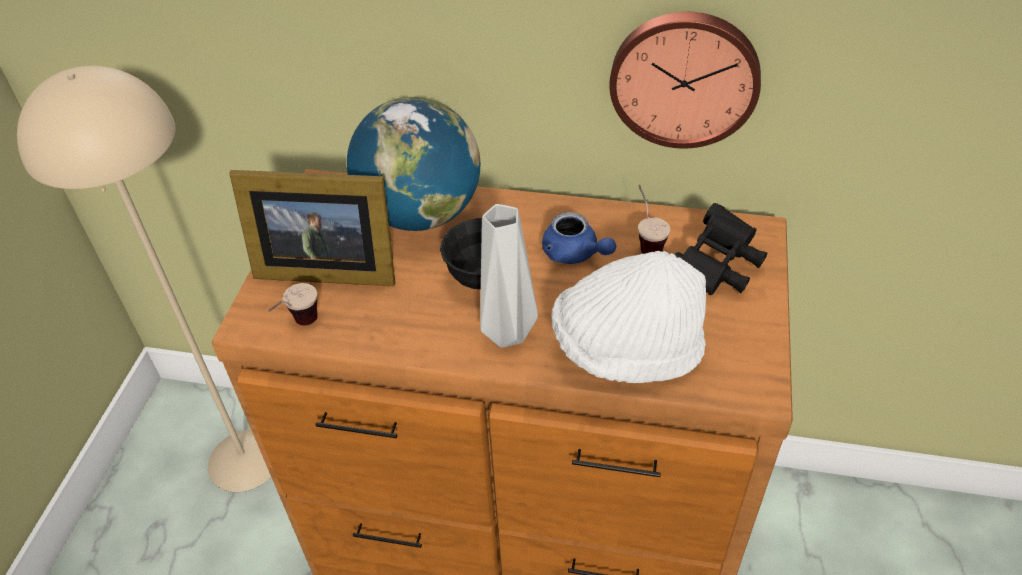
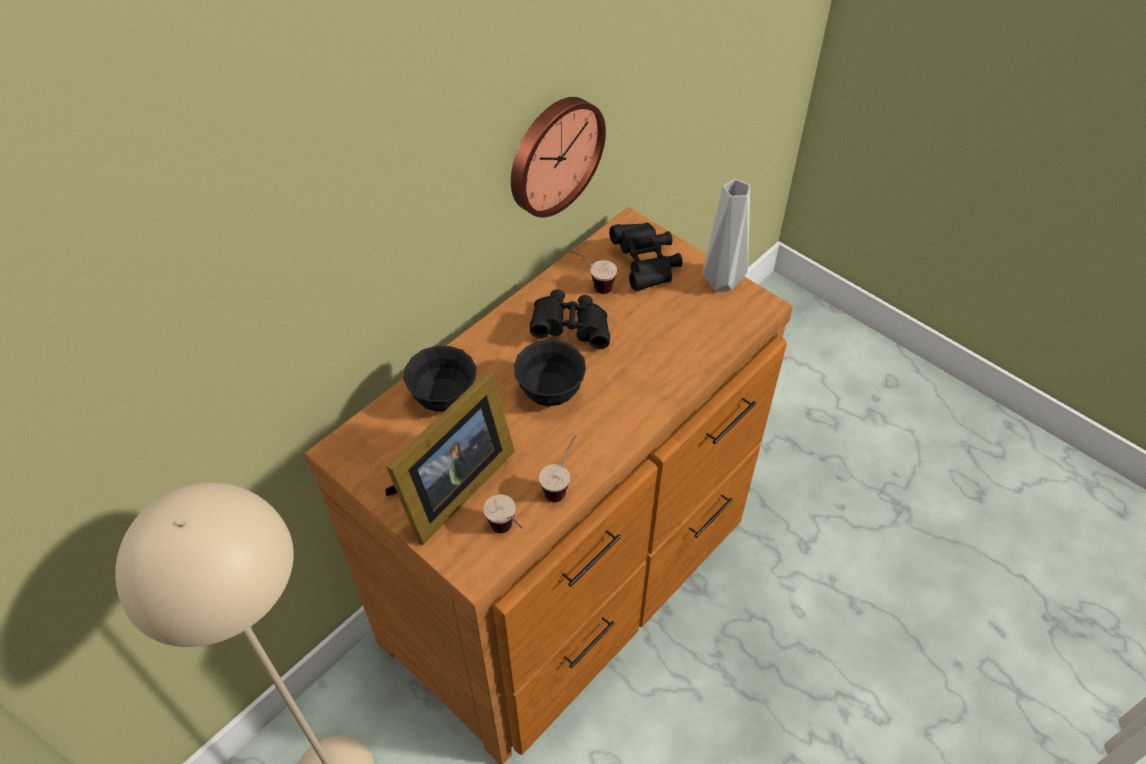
camera: 60 degrees left, 5 degrees up
(378, 337) = (561, 484): none -> cup
(420, 214) = (444, 398): globe -> black bowl
(510, 333) = (619, 404): grey vase -> grey vase (722, 280)
(575, 254) = (571, 329): blue teapot -> black binoculars
(626, 348) = (681, 349): white hat -> none

